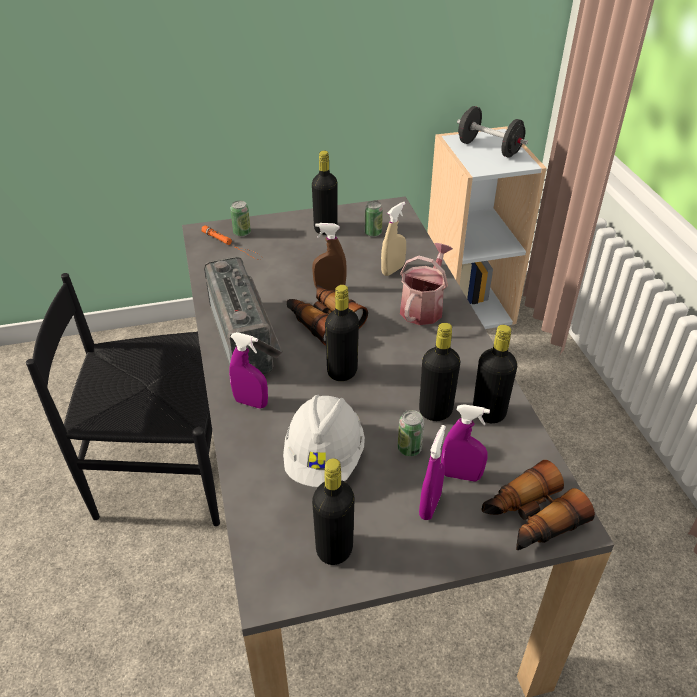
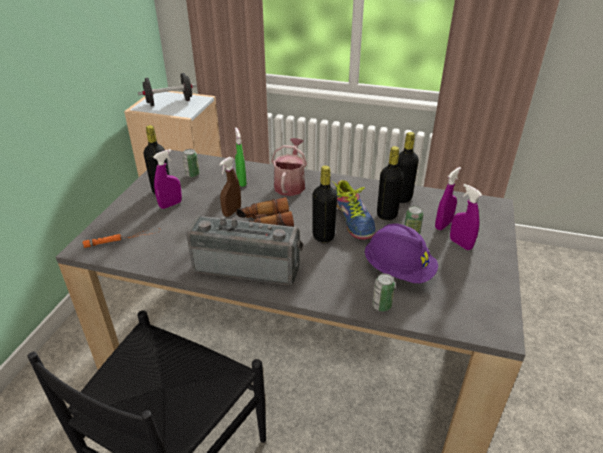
camera: 60 degrees left, 5 degrees down
(242, 233) = (113, 228): can -> can (381, 306)
(251, 402) = (320, 286): purple spray bottle -> purple spray bottle (170, 205)
(324, 458) = (398, 270): white hard hat -> purple hard hat
(334, 549) = (477, 292): black bottle -> none
(392, 270) = (241, 181): beige spray bottle -> green spray bottle
(397, 385) = (353, 219): none -> shoe
(423, 307) = (290, 184): watering can -> watering can turned 45 degrees clockwise
(530, 518) = (485, 215): binoculars -> none

